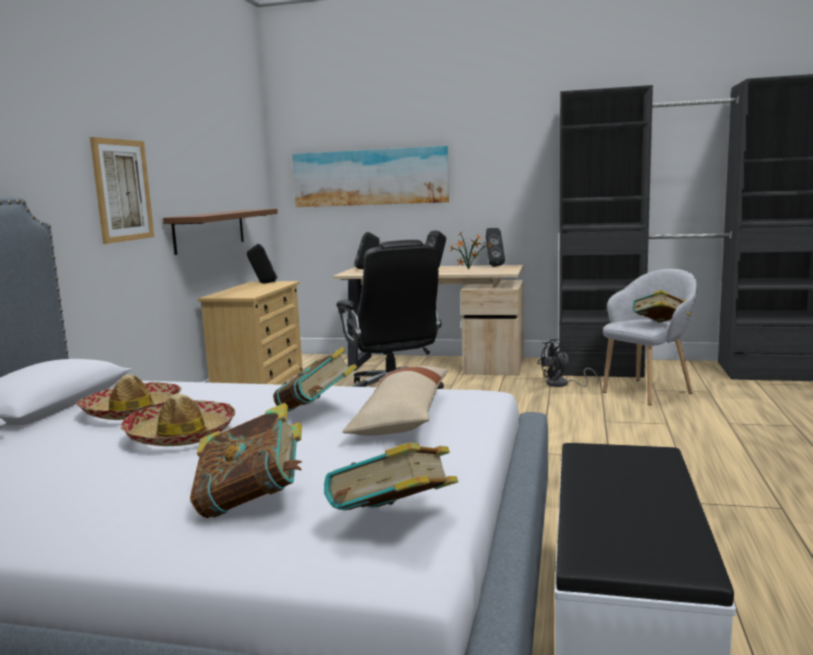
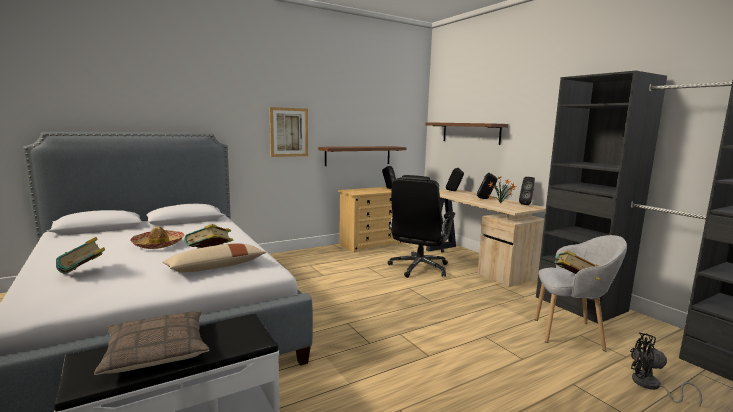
camera: 45 degrees right, 0 degrees up
(132, 411) = (185, 231): hat -> none
(370, 177) = (470, 133): picture -> brown shelf
(394, 524) = (62, 300): book -> none
(562, 384) = (521, 303): black fan -> black fan (651, 386)
(626, 509) = (157, 351): none -> pillow

